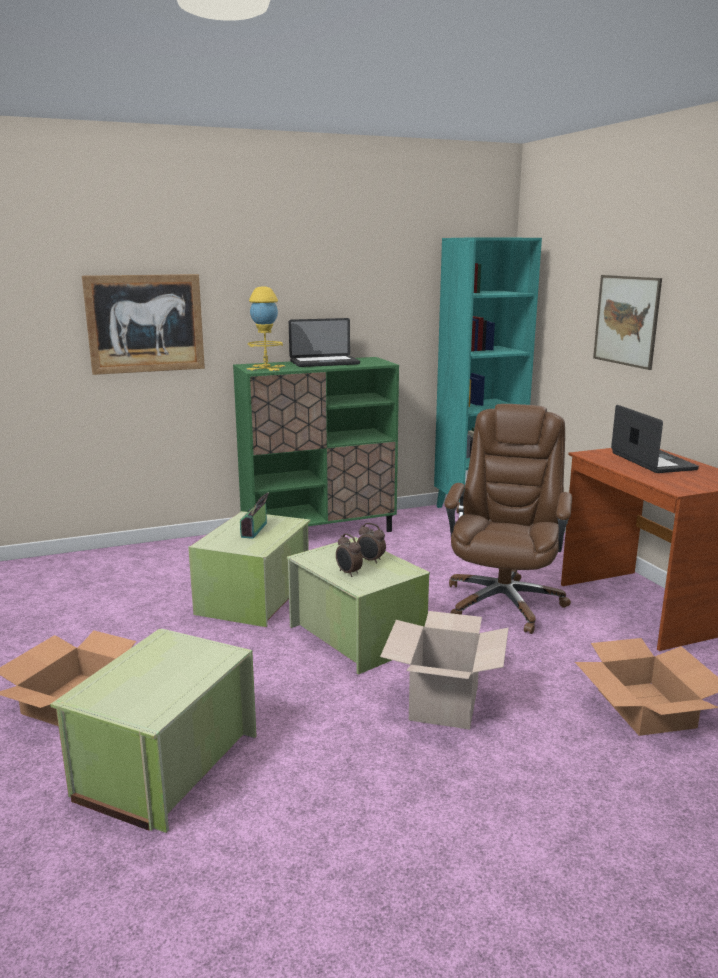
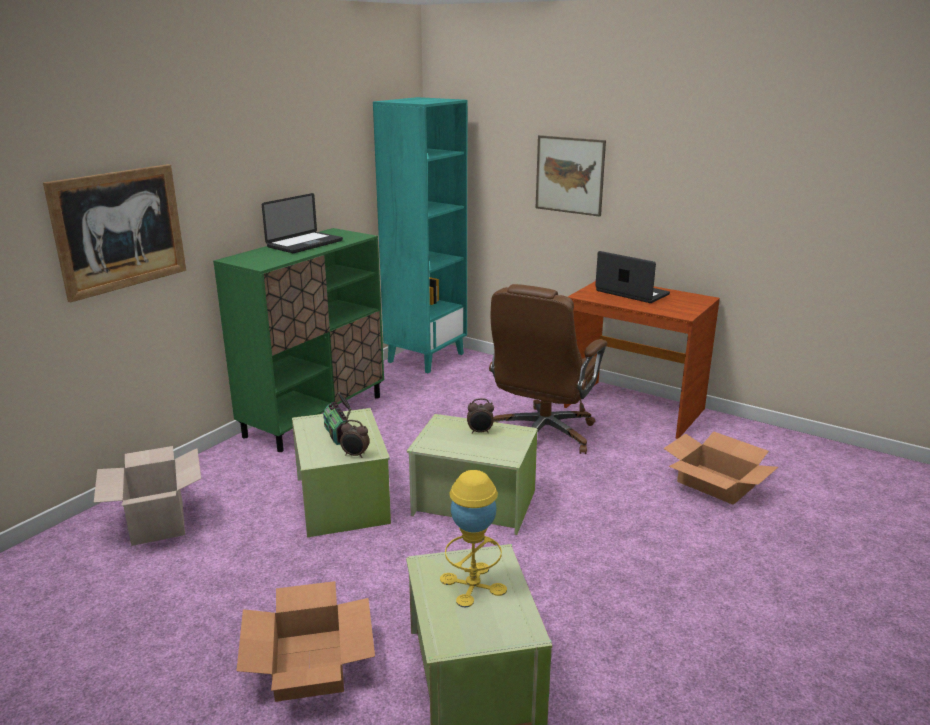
camera: 35 degrees left, 5 degrees up
(266, 368) = (262, 260): yellow table lamp -> yellow table lamp (473, 584)
(348, 573) = (480, 449): alarm clock -> alarm clock (355, 455)
(445, 703) = (602, 531): cardboard box -> cardboard box (158, 523)
(503, 602) = (543, 434): brown office chair -> brown office chair turned 135 degrees counterclockwise

